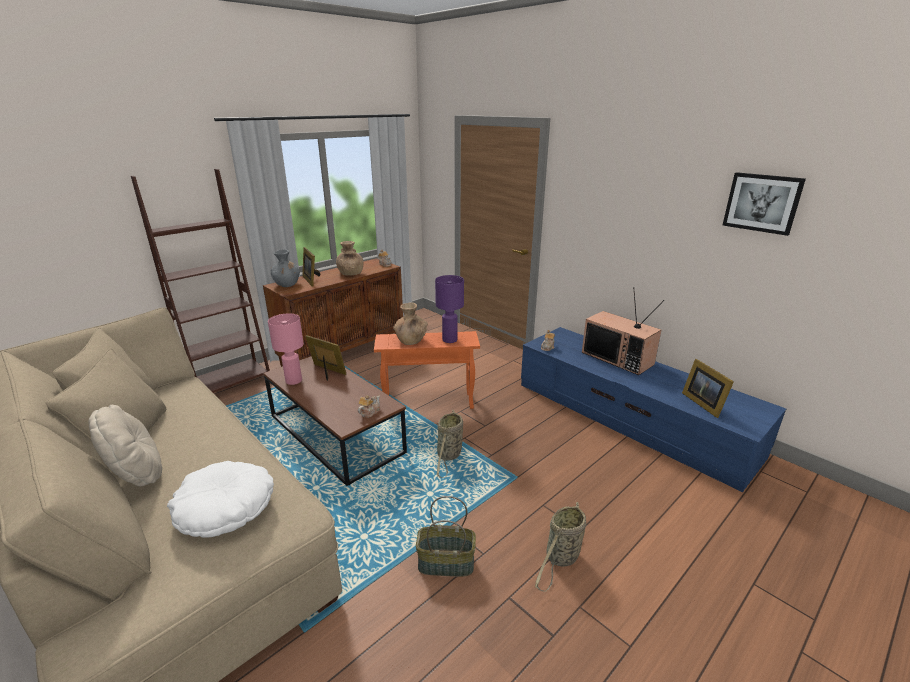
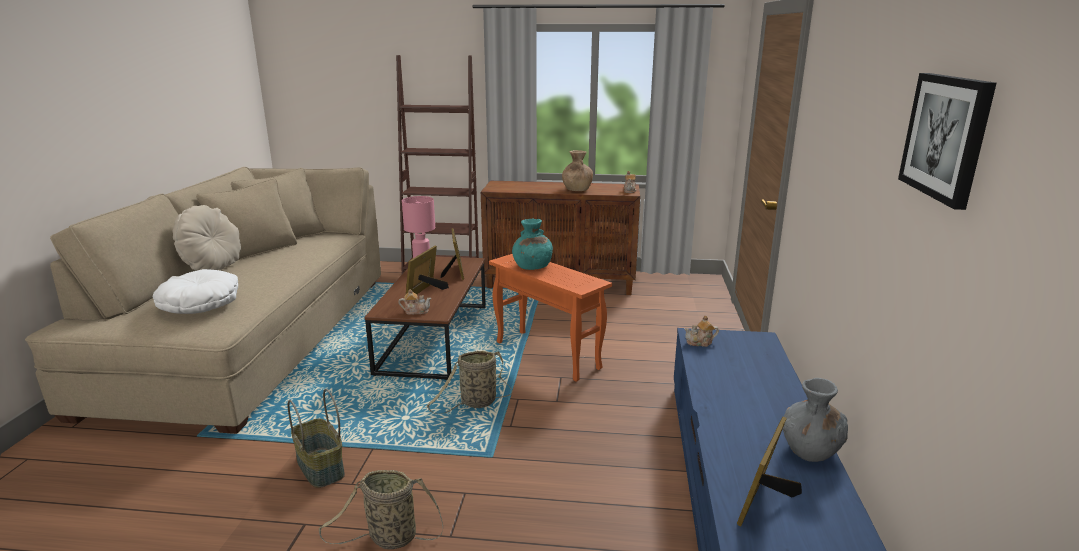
camera: 50 degrees right, 5 degrees down
(287, 284) = (506, 184): grey vase -> grey vase (810, 451)
(312, 280) = (533, 186): picture frame -> picture frame (426, 292)
(411, 341) = (532, 266): brown vase -> turquoise vase
(450, 340) = (566, 279): purple table lamp -> none
(618, 358) = (769, 395): television -> none

